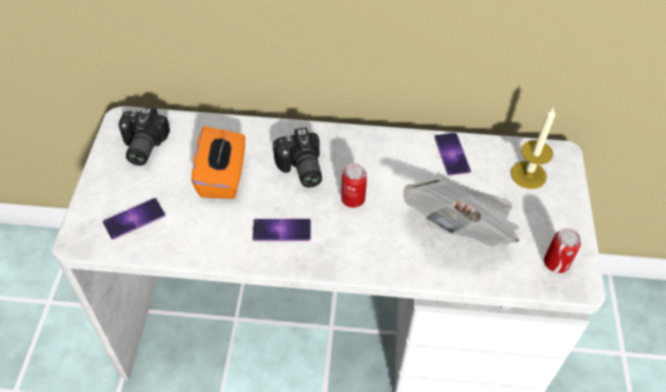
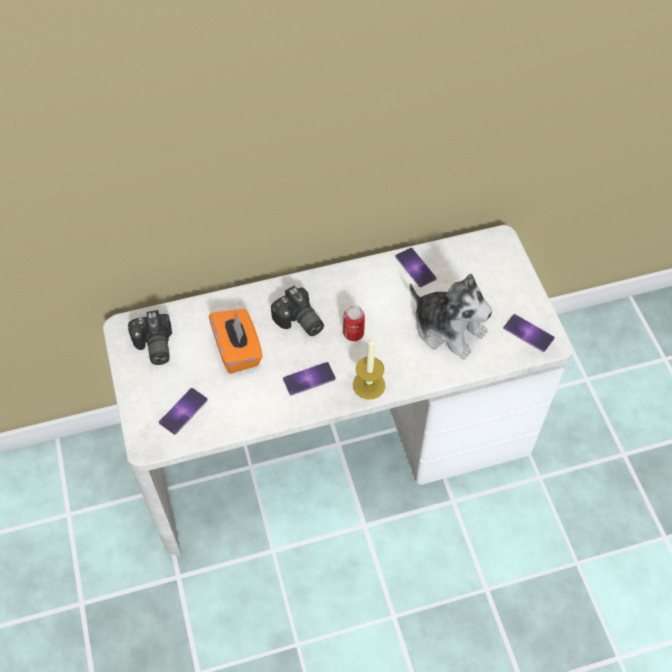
camera: 20 degrees left, 5 degrees up
(461, 228) = (448, 329): newspaper -> plush toy
(528, 175) = (482, 266): candle -> candle (369, 385)
(556, 263) = (528, 333): can -> phone

